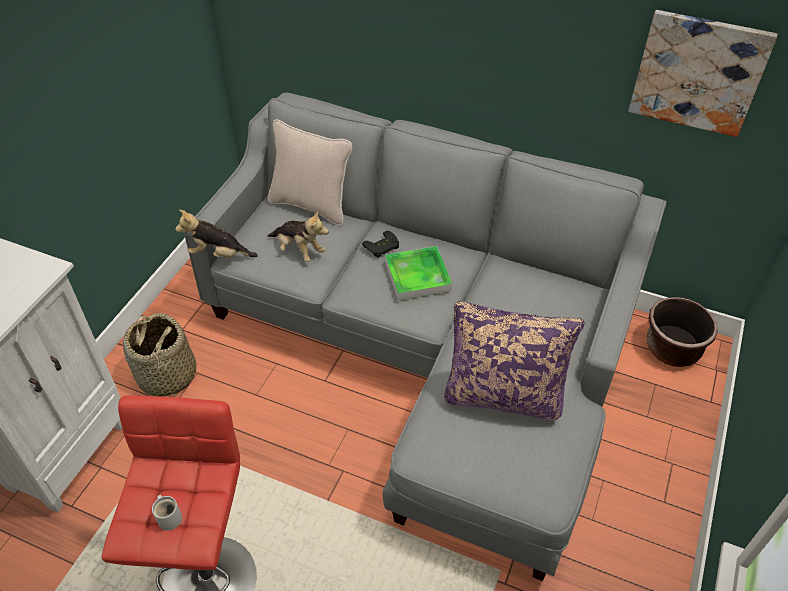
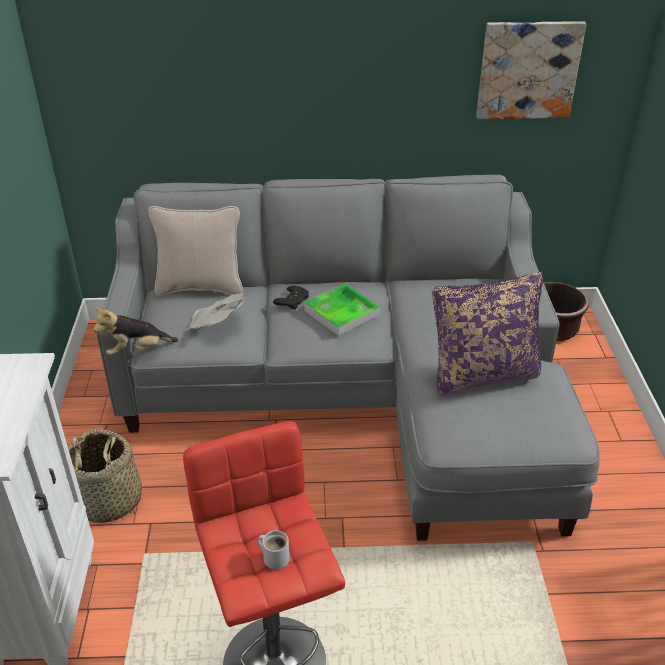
camera: 25 degrees left, 10 degrees down
(299, 250) = (216, 324): plush toy -> newspaper

